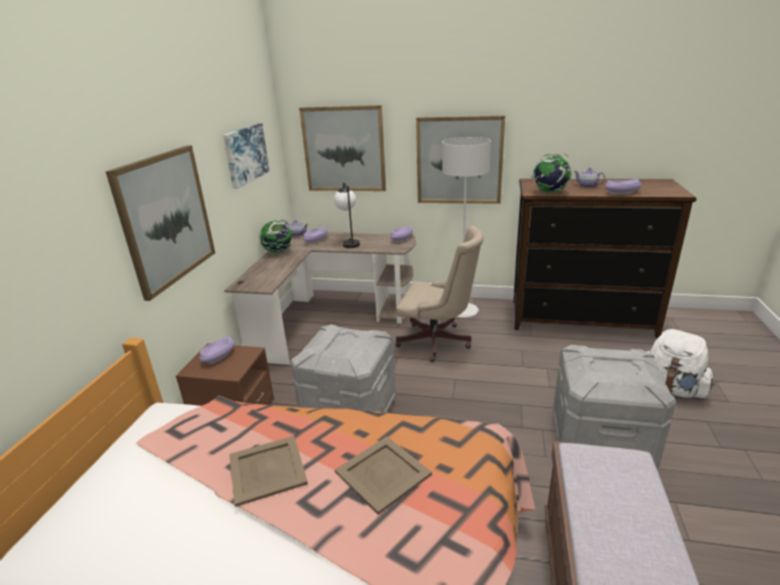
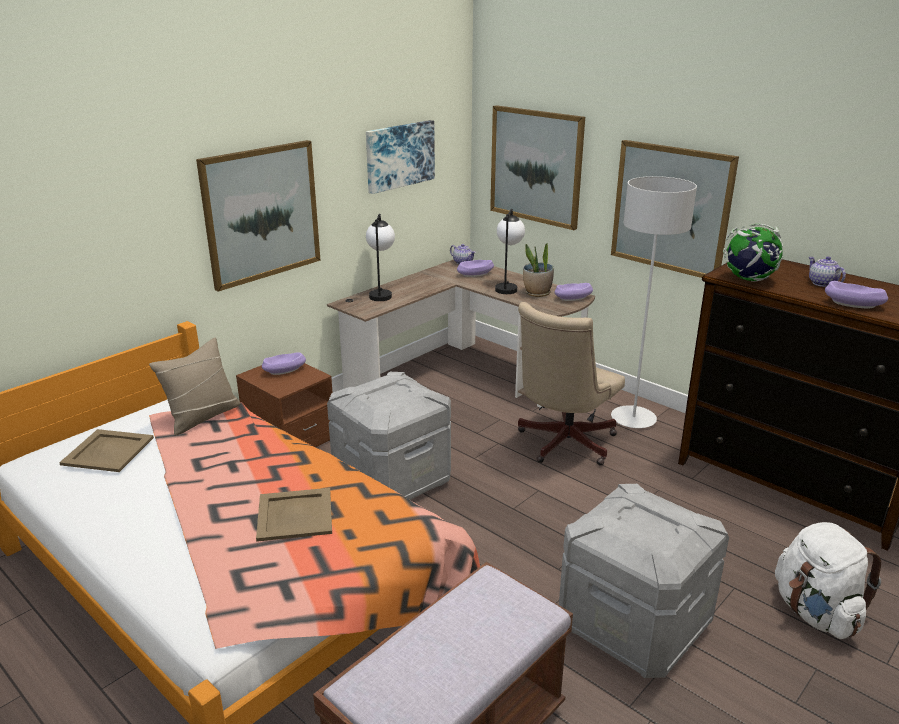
camera: 30 degrees right, 0 degrees up
(195, 422) = (202, 416): none -> beige pillow
(261, 270) = (381, 293): none -> table lamp
(266, 469) = (213, 472): beige tray -> beige tray (108, 450)
(278, 252) = (421, 277): globe -> none
(375, 242) = (537, 293): none -> potted plant
(438, 342) = (562, 444): beige office chair -> beige office chair turned 75 degrees clockwise

